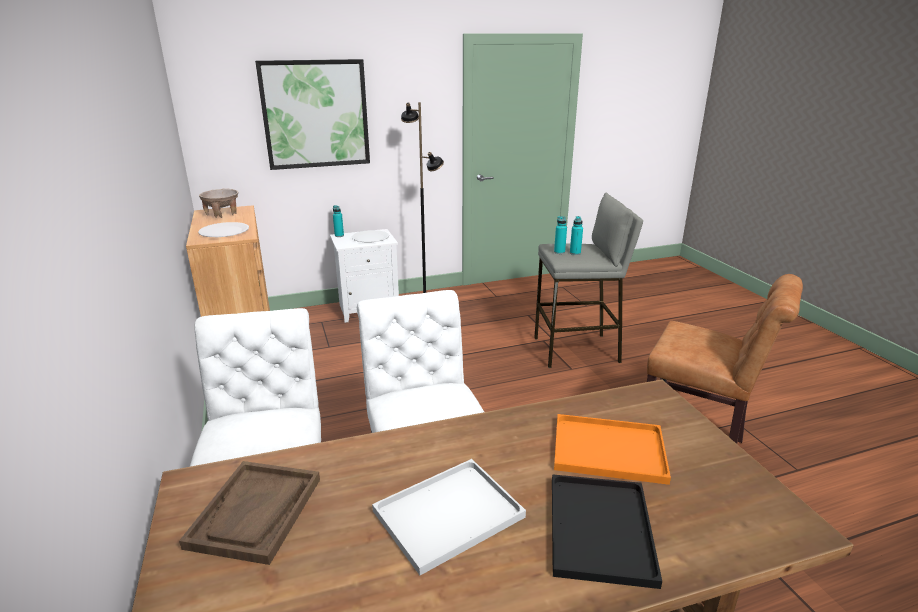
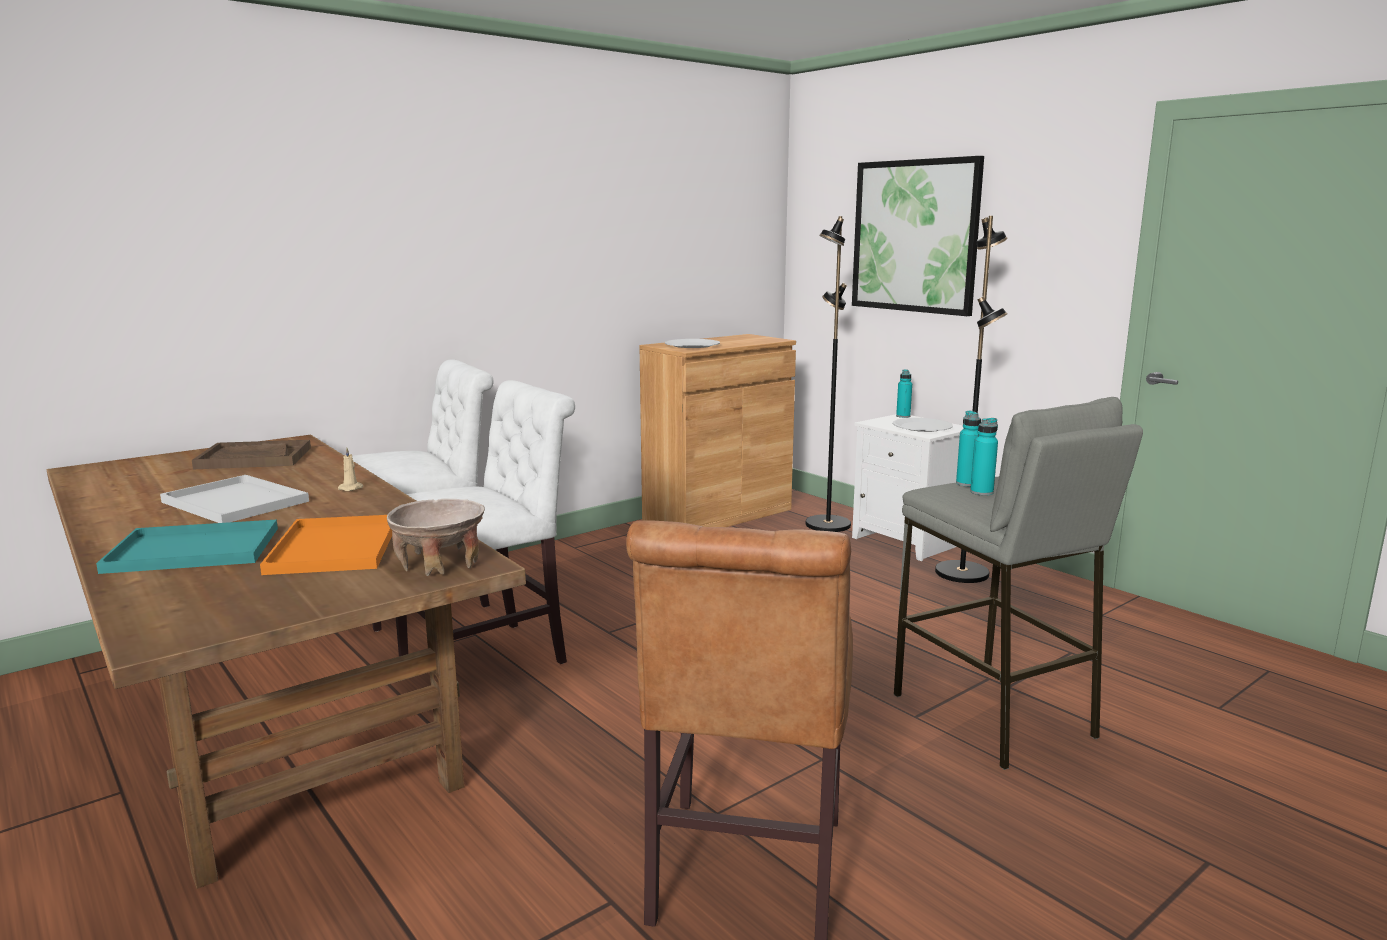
camera: 70 degrees right, 10 degrees down
(222, 214) = (747, 339): beige bowl -> beige bowl (440, 563)
(314, 324) = (826, 525): none -> black floor lamp
(440, 441) = (352, 488): none -> beige candle
(598, 527) = (197, 549): black tray -> turquoise tray

